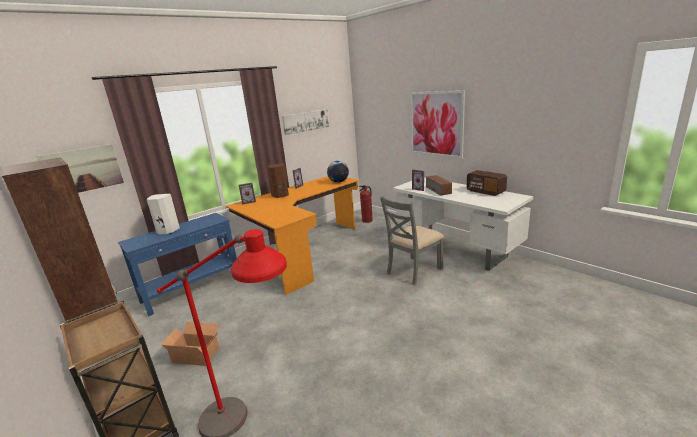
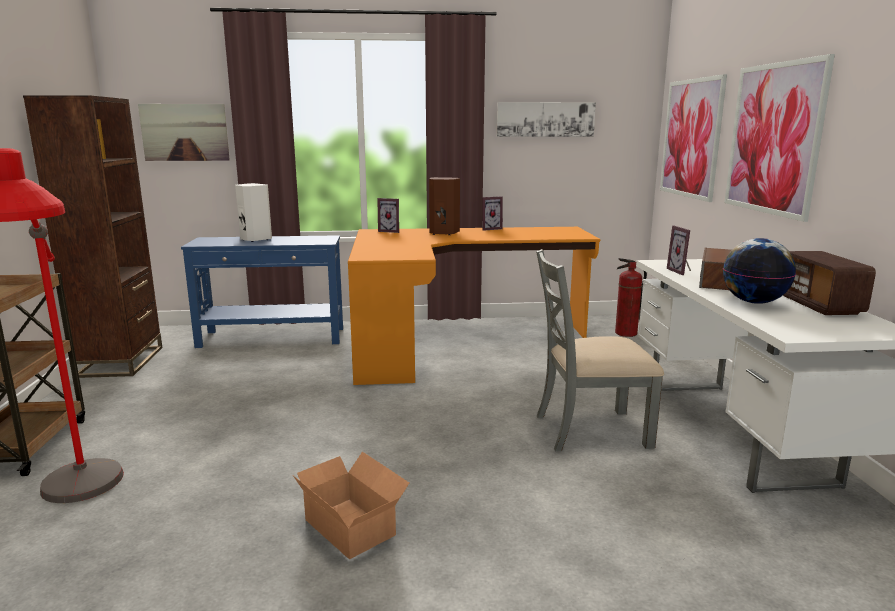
camera: 35 degrees right, 5 degrees down
(196, 354) = (169, 404): cardboard box -> cardboard box (351, 525)
(338, 182) = (561, 235): globe -> globe (754, 302)
(380, 123) = (691, 138): none -> picture

